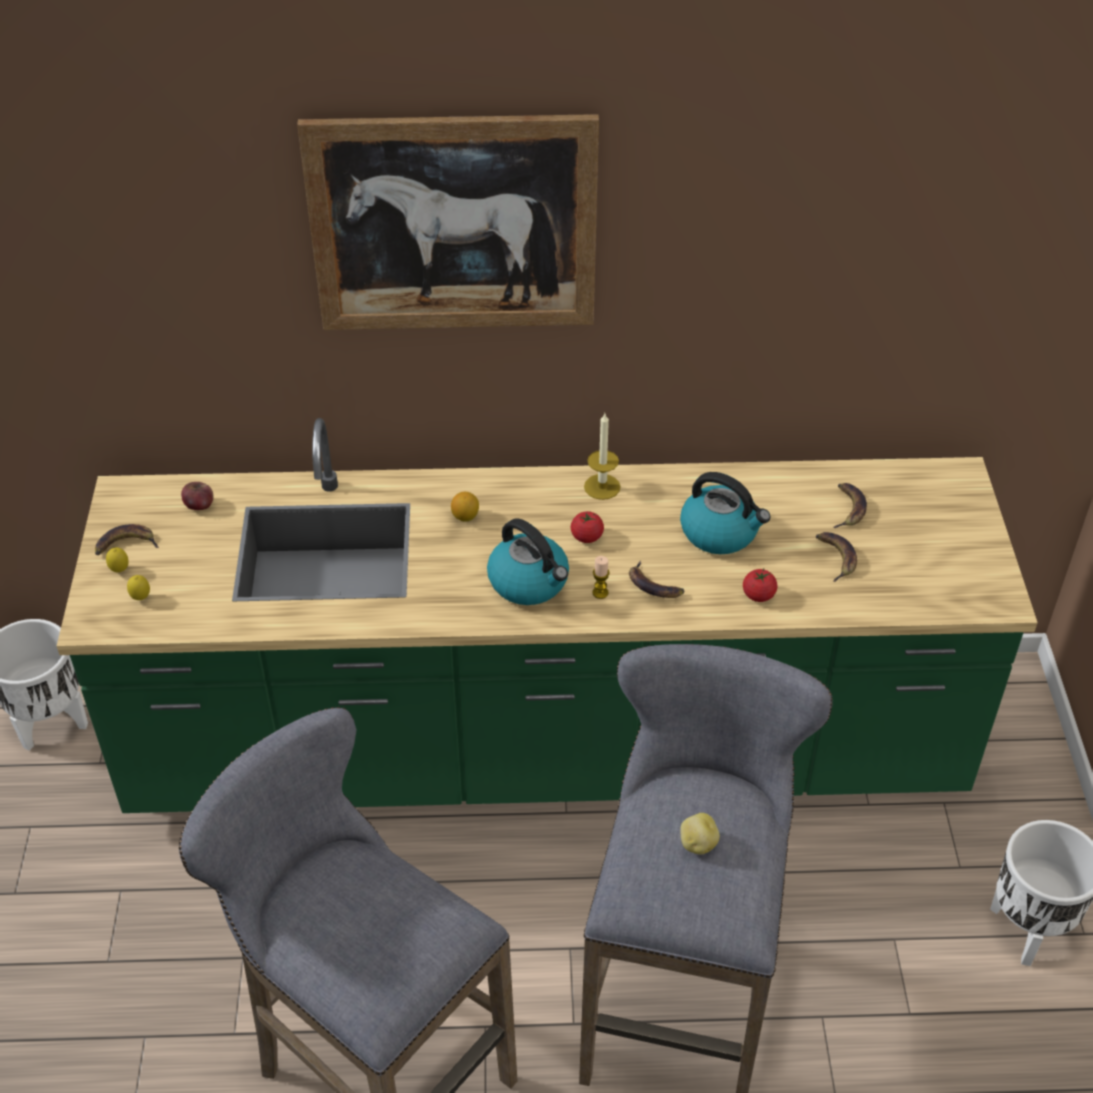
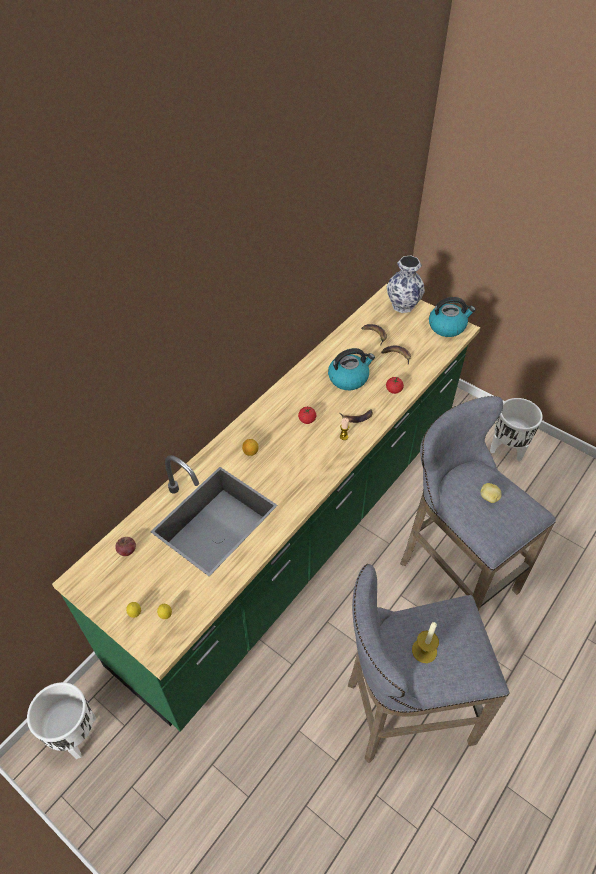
camera: 50 degrees left, 5 degrees up
(125, 544) = (119, 600): banana -> none
(453, 224) = (196, 303): picture -> none
(530, 582) = (314, 456): kettle -> kettle (447, 326)
(602, 487) = (283, 396): candle -> candle (424, 650)
(956, 503) = (402, 306): none -> vase

